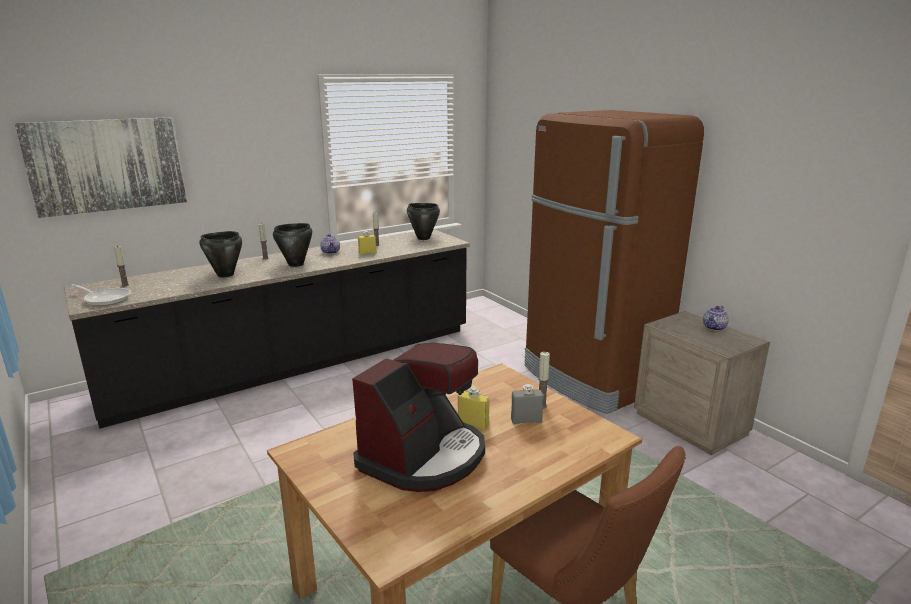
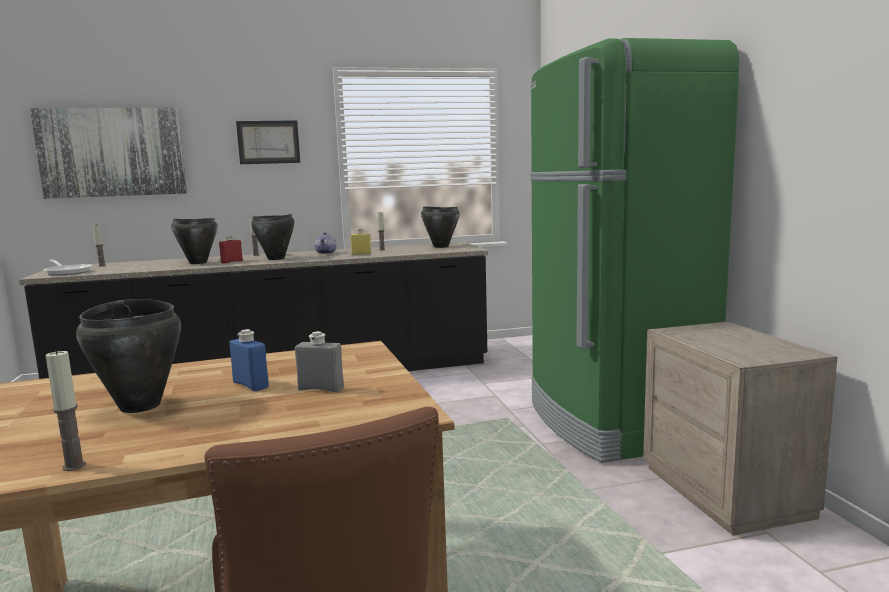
camera: 20 degrees right, 10 degrees down
(259, 272) = (232, 262): none -> red bottle
(261, 147) = (268, 142): none -> picture
(424, 456) = (141, 406): coffee machine -> black cooking pot
(473, 424) = (250, 385): yellow bottle -> blue bottle
(542, 406) = (365, 378): candle -> candle (74, 466)
(592, 378) = (613, 423): brown fridge -> green fridge
(714, 328) = (755, 338): teapot -> none

